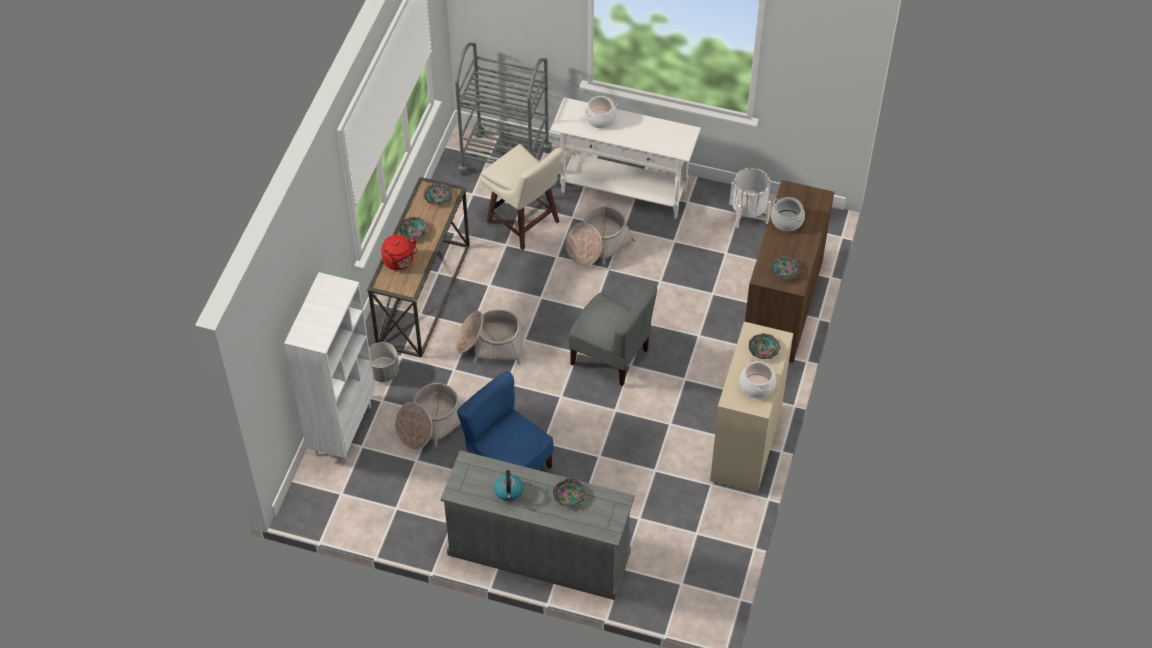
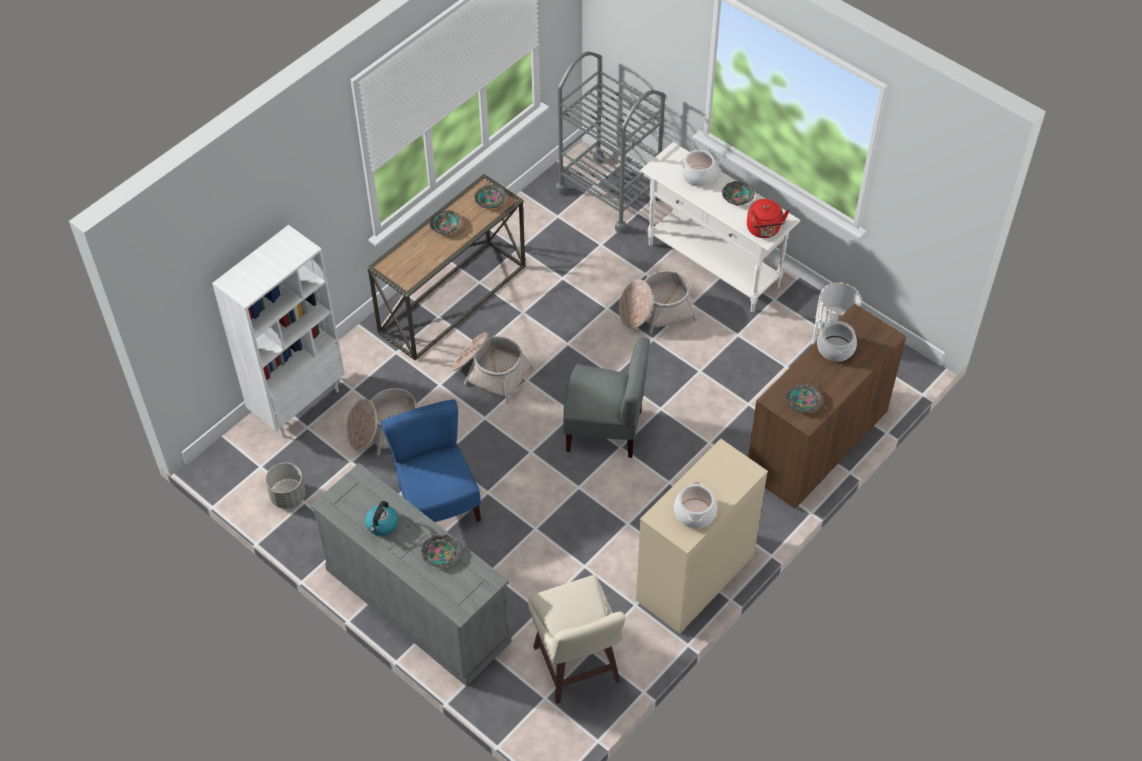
camera: 25 degrees right, 0 degrees up
(383, 372) = (370, 361): grey planter -> grey planter (288, 496)
(400, 262) = (414, 251): red kettle -> red kettle (764, 230)
(524, 223) = (592, 263): beige stool -> beige stool (576, 667)
(610, 356) = (605, 430): grey chair -> grey chair turned 45 degrees counterclockwise
(764, 349) = (725, 476): bowl -> bowl (738, 197)

